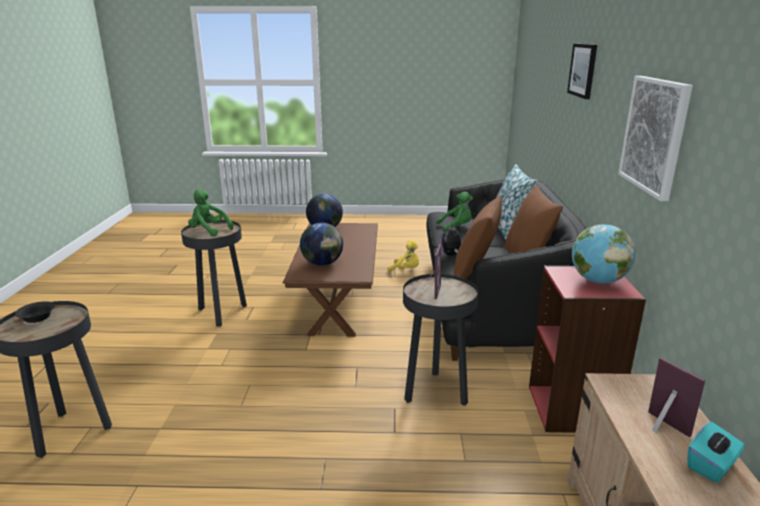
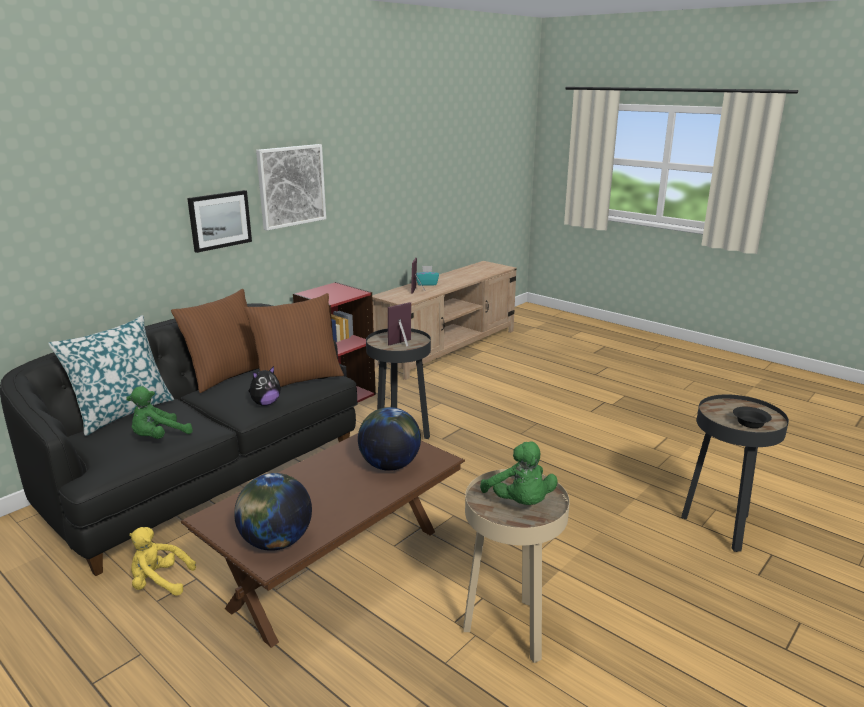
camera: 140 degrees left, 0 degrees up
(222, 313) = (509, 631): black side table -> beige side table
(406, 270) = (159, 582): yellow plush toy -> yellow plush toy turned 60 degrees counterclockwise
(456, 227) = (159, 437): green plush toy -> green plush toy turned 75 degrees counterclockwise
(583, 70) = (115, 169): picture -> picture (219, 220)
(597, 281) = (329, 292): globe -> none

